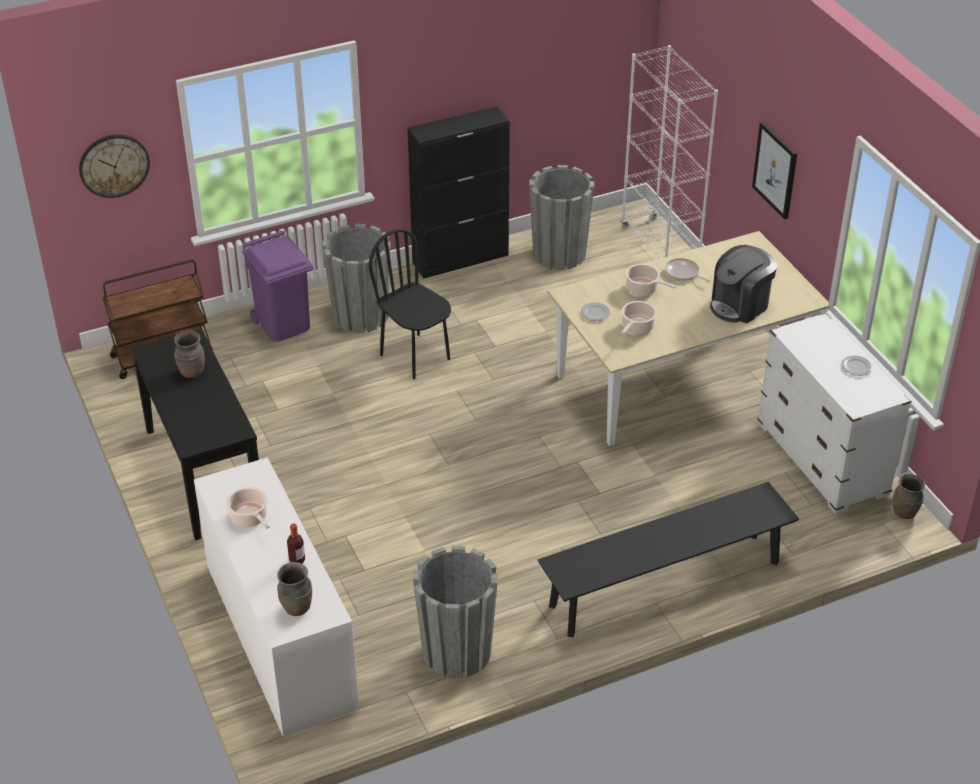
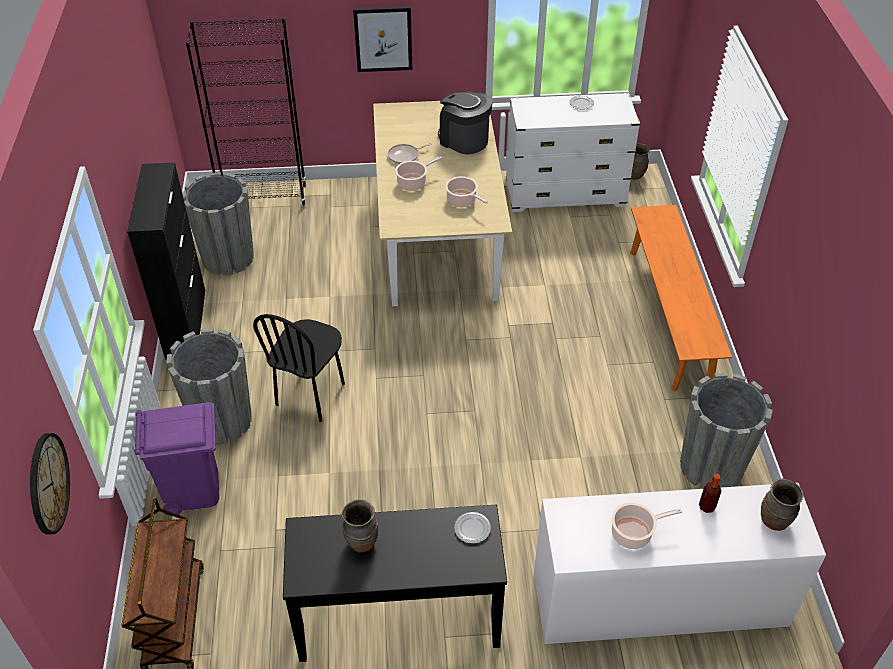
camera: 70 degrees left, 5 degrees up
(415, 356) = (311, 394): black chair -> black chair turned 45 degrees counterclockwise
(595, 313) = (430, 218): plate -> plate (472, 528)
(660, 247) = (264, 197): white bookcase -> black bookcase
(665, 584) = (669, 316): black bench -> orange bench
(740, 305) = (463, 140): coffee machine -> coffee machine turned 150 degrees clockwise

